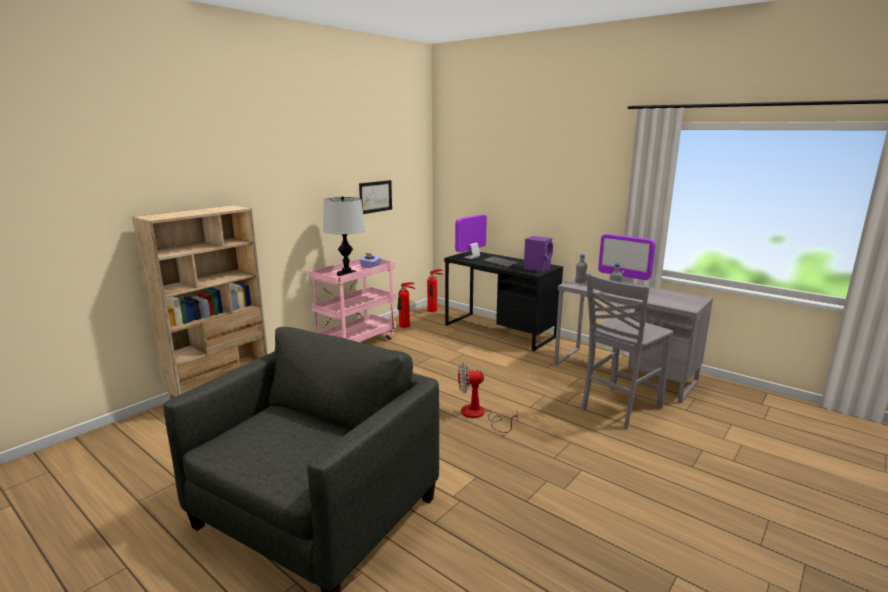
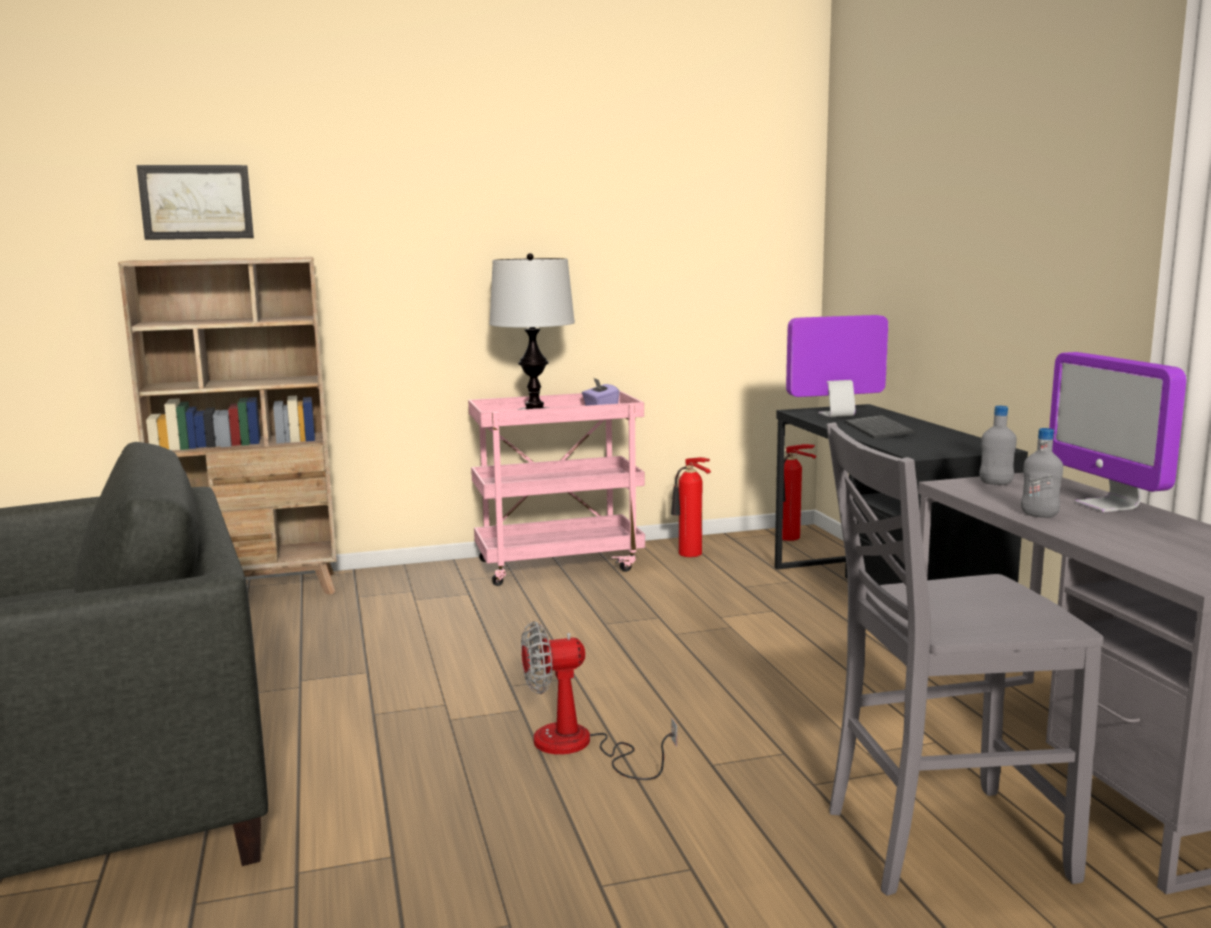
camera: 35 degrees right, 5 degrees down
(375, 196) = (654, 268): picture -> picture (196, 202)
(479, 415) = (579, 747): fan -> fan turned 45 degrees counterclockwise
(537, 268) = (946, 448): purple speaker -> none

